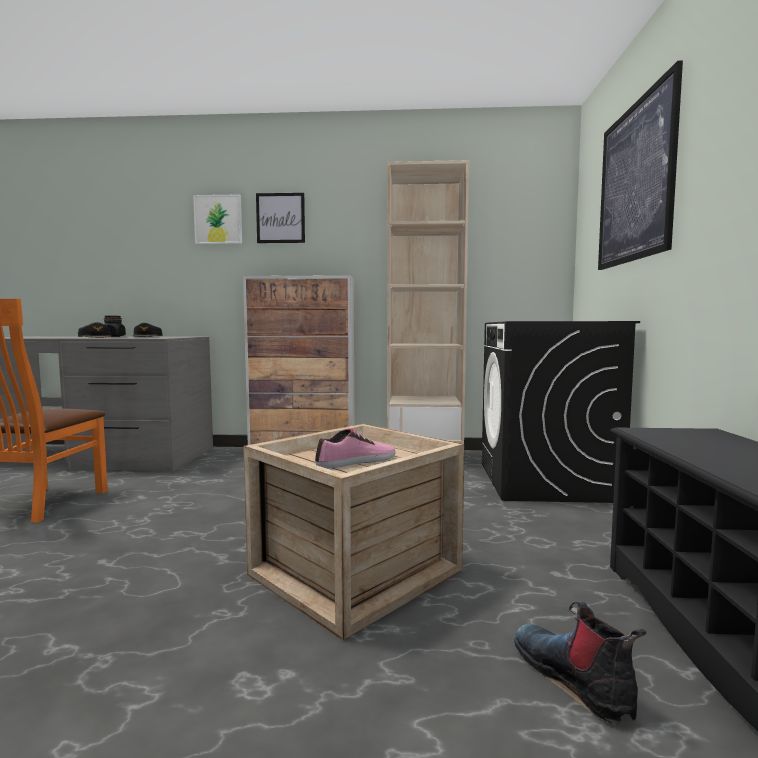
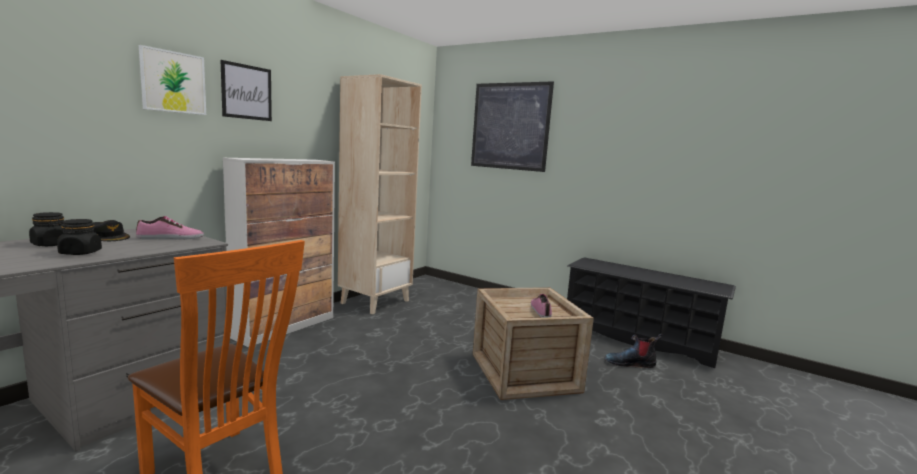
camera: 60 degrees left, 5 degrees up
(95, 337) = (80, 253): black cap -> black jar
(163, 337) = (170, 238): none -> shoe
(545, 482) = (463, 296): black washing machine -> none

